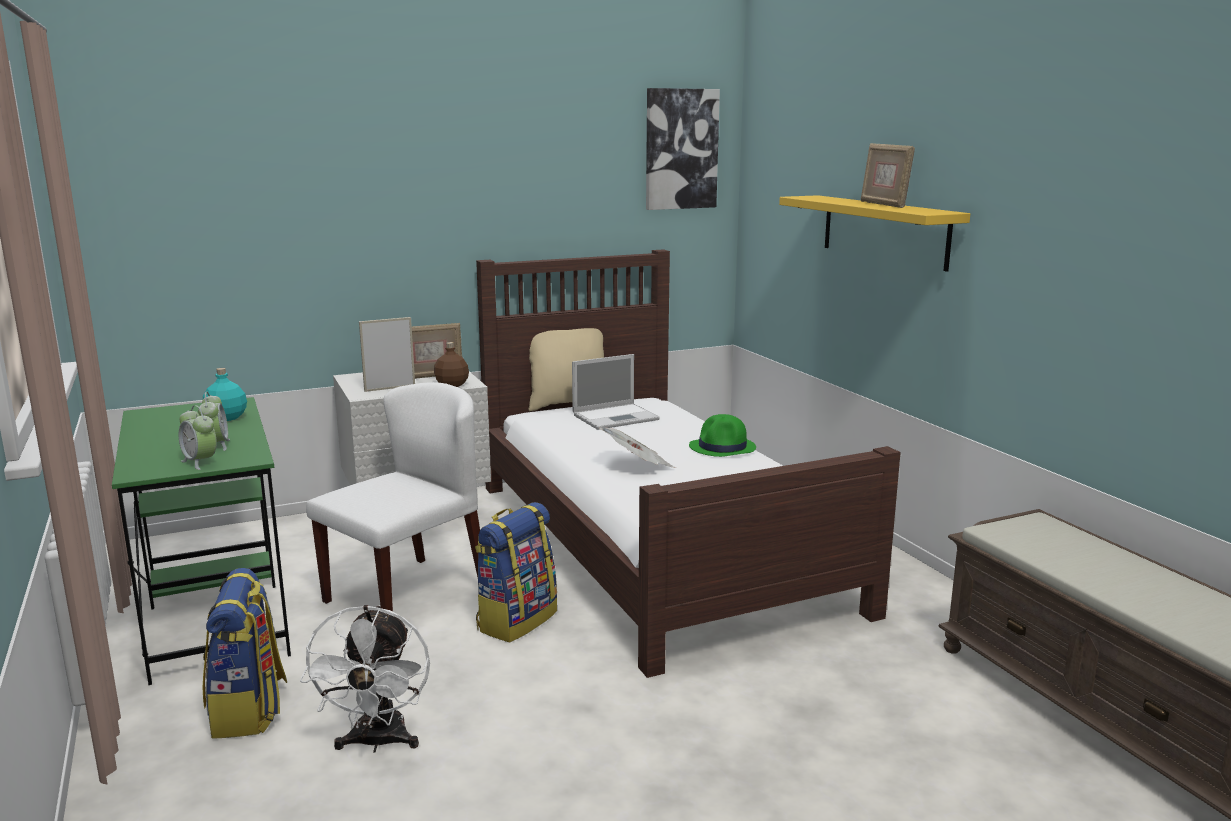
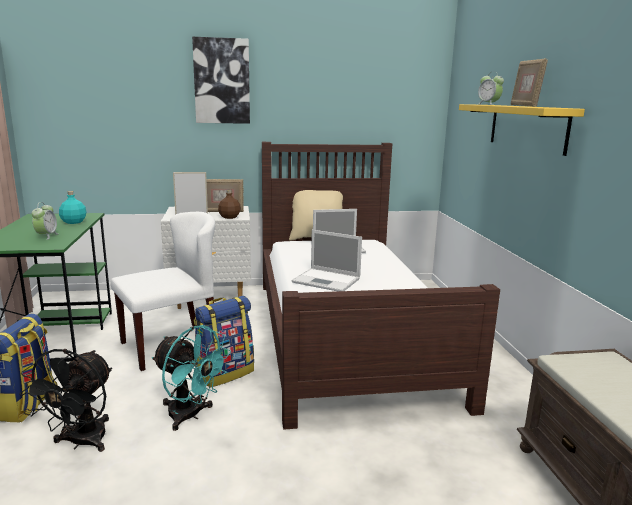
camera: 15 degrees right, 0 degrees up
(200, 462) = (24, 244): alarm clock -> alarm clock (488, 104)
(377, 743) = (81, 443): white fan -> black fan
(508, 683) = (190, 416): none -> turquoise fan
(637, 466) = (327, 280): newspaper -> laptop
(680, 149) = (406, 76): picture -> picture (222, 81)
(723, 448) = (395, 275): green hat -> none

